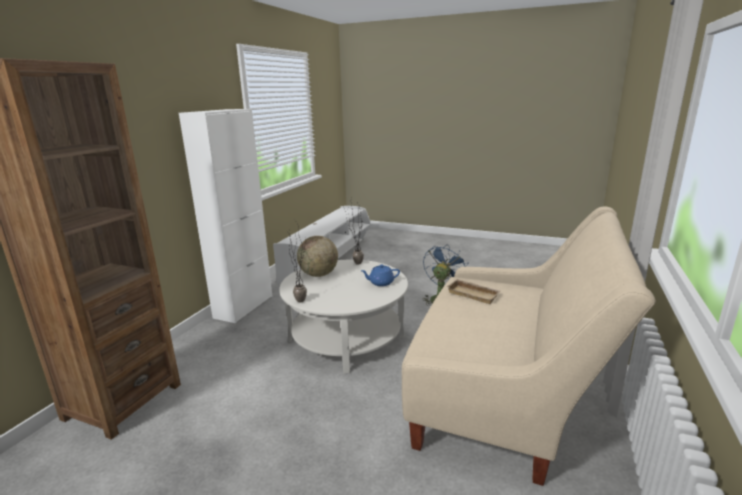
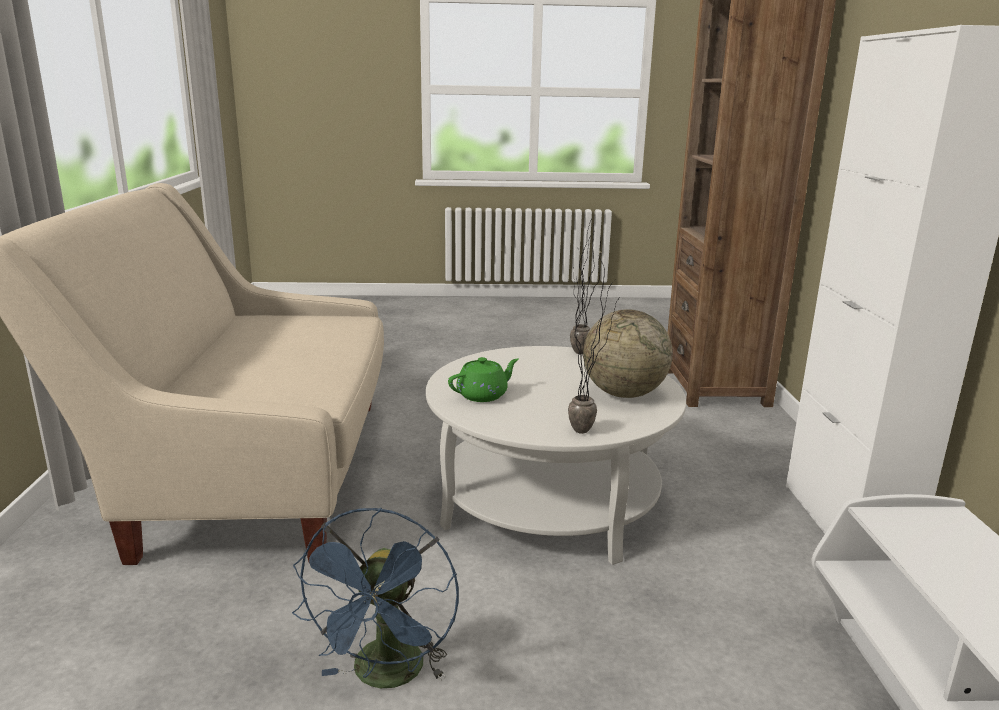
camera: 155 degrees right, 0 degrees up
(380, 283) = (483, 395): blue teapot -> green teapot
(474, 294) = (291, 377): beige tray -> none

